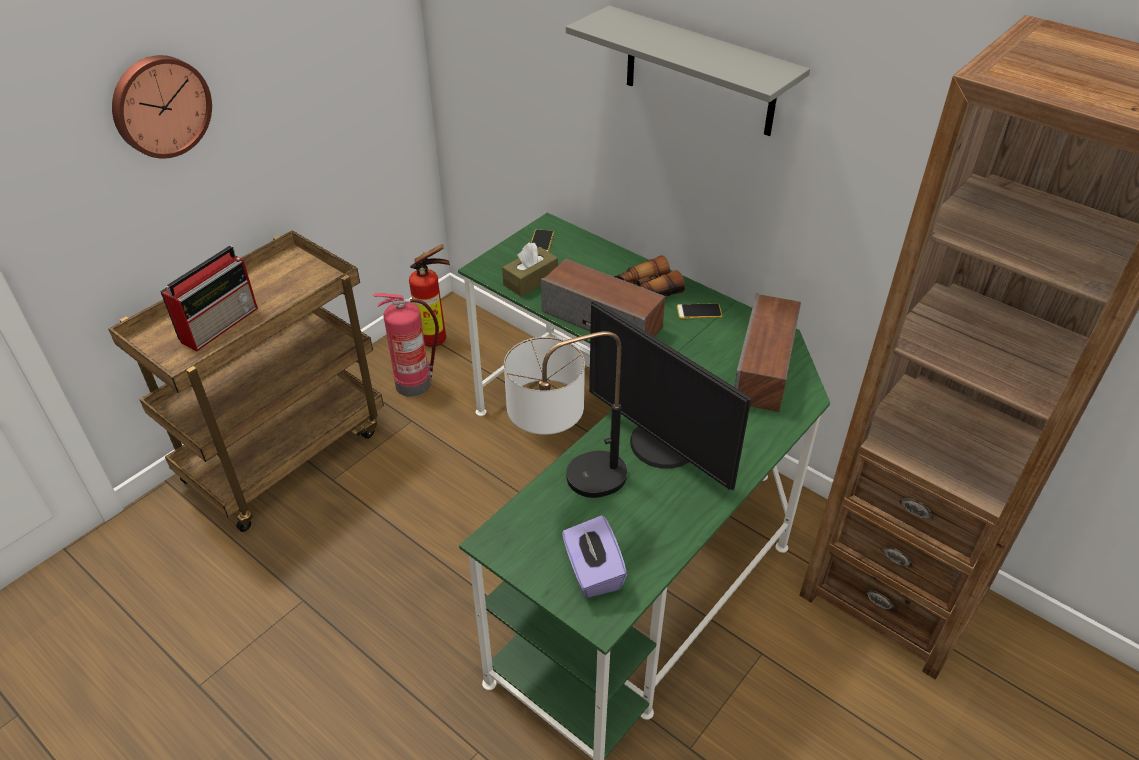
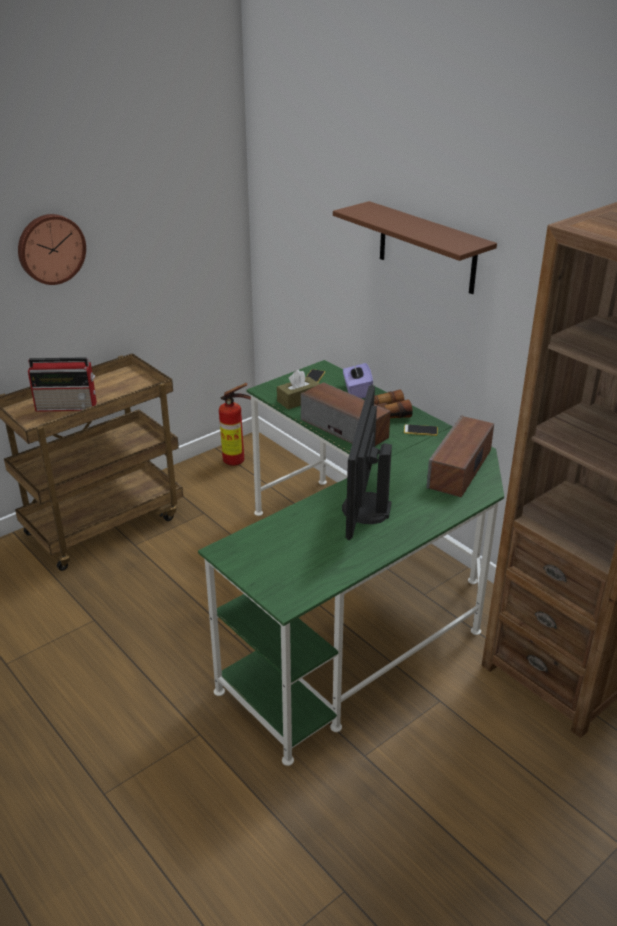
camera: 10 degrees right, 10 degrees down
(220, 323) = (68, 406): radio -> radio turned 45 degrees clockwise
(415, 383) = (212, 489): fire extinguisher -> none
(568, 484) = (287, 524): table lamp -> none
(592, 572) = (289, 576): purple tissue box -> purple tissue box (356, 391)
(661, 445) = (364, 508): monitor -> monitor turned 45 degrees clockwise
(699, 72) = (427, 248): grey shelf -> brown shelf

